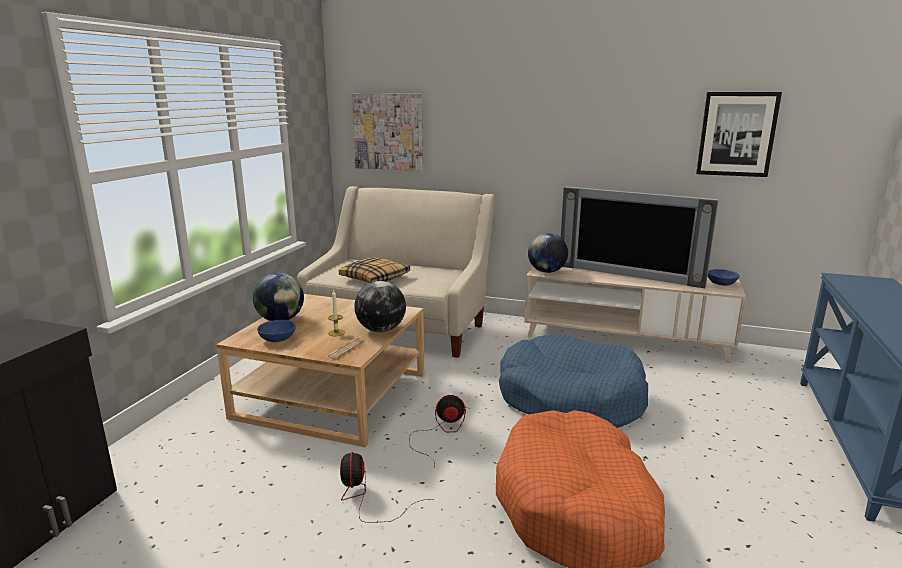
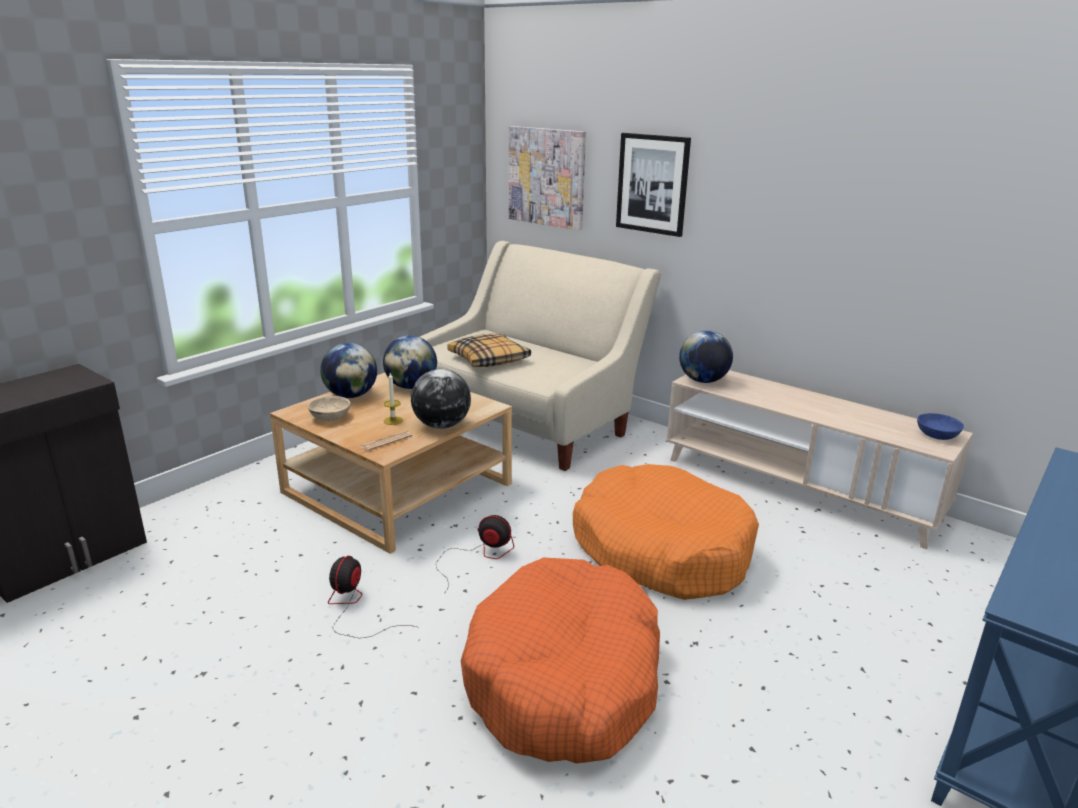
camera: 20 degrees right, 5 degrees up
(277, 339) = (330, 417): blue bowl -> beige bowl
(327, 306) = (411, 387): none -> globe
(570, 398) = (661, 549): blue dog bed -> orange dog bed
(629, 274) = (814, 401): television -> none
(737, 134) = (991, 222): picture -> picture (652, 184)

